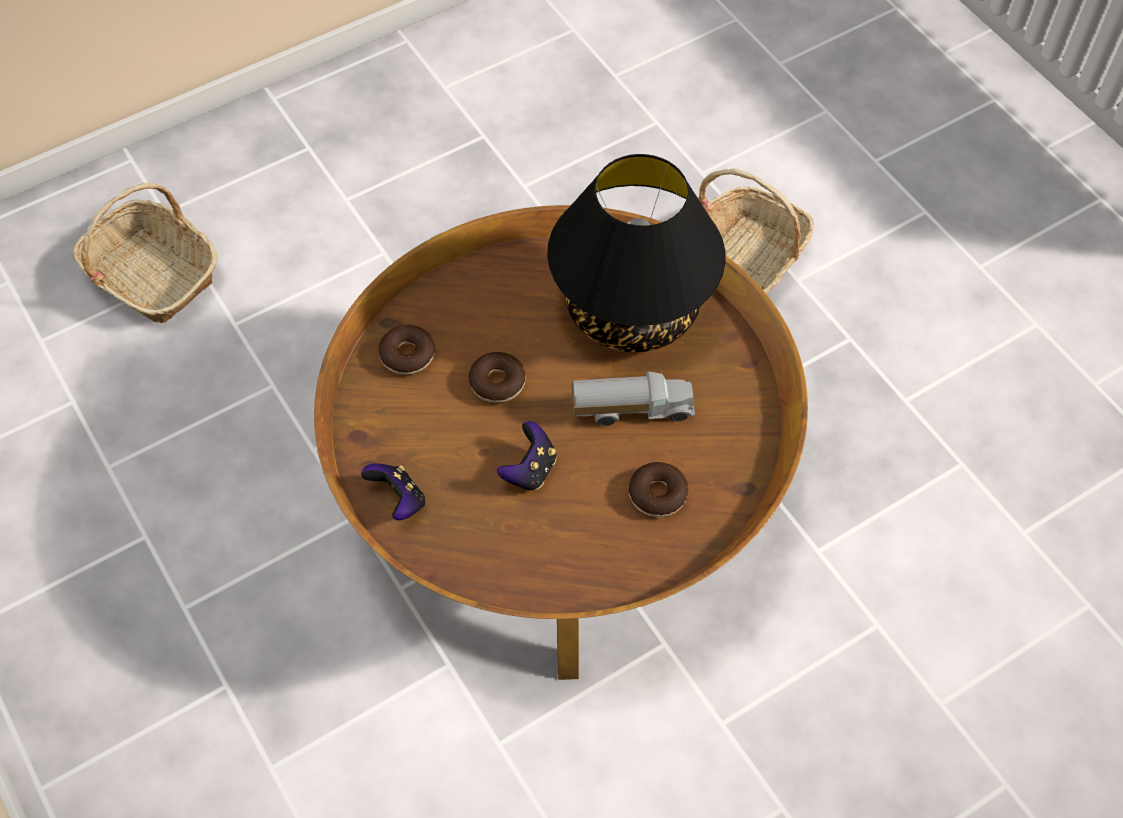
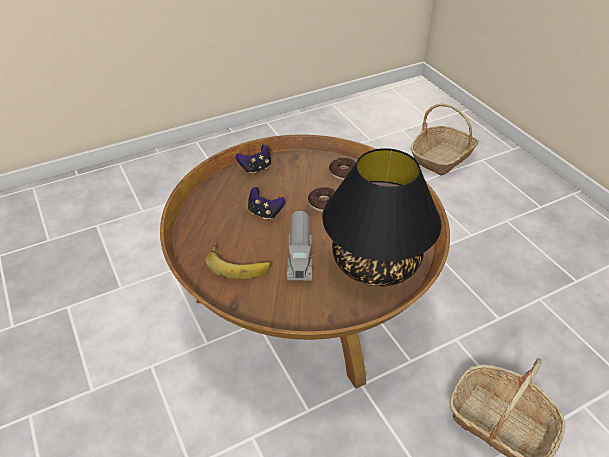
camera: 95 degrees right, 15 degrees down
(657, 494) = (238, 263): donut -> banana

